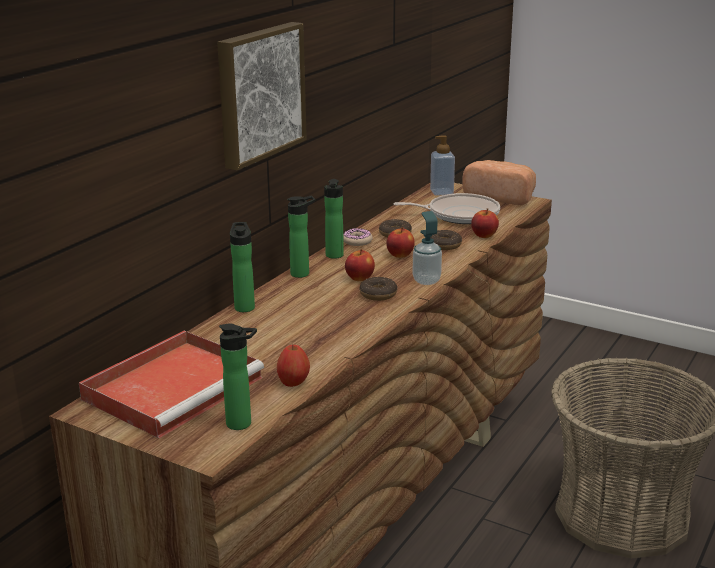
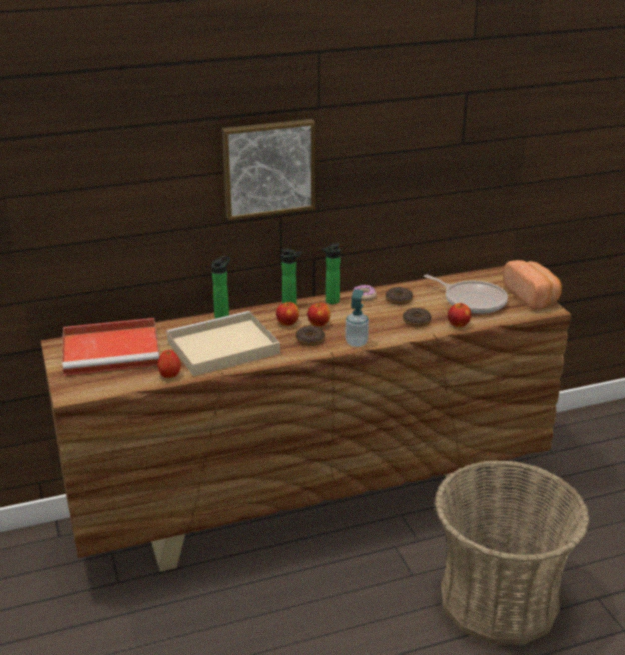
camera: 40 degrees right, 5 degrees up
(242, 424) = (109, 387): bottle -> none
(301, 335) = (221, 348): none -> beige tray
(400, 255) = (373, 317): apple -> apple (287, 323)
(441, 192) = (494, 277): soap dispenser -> none

